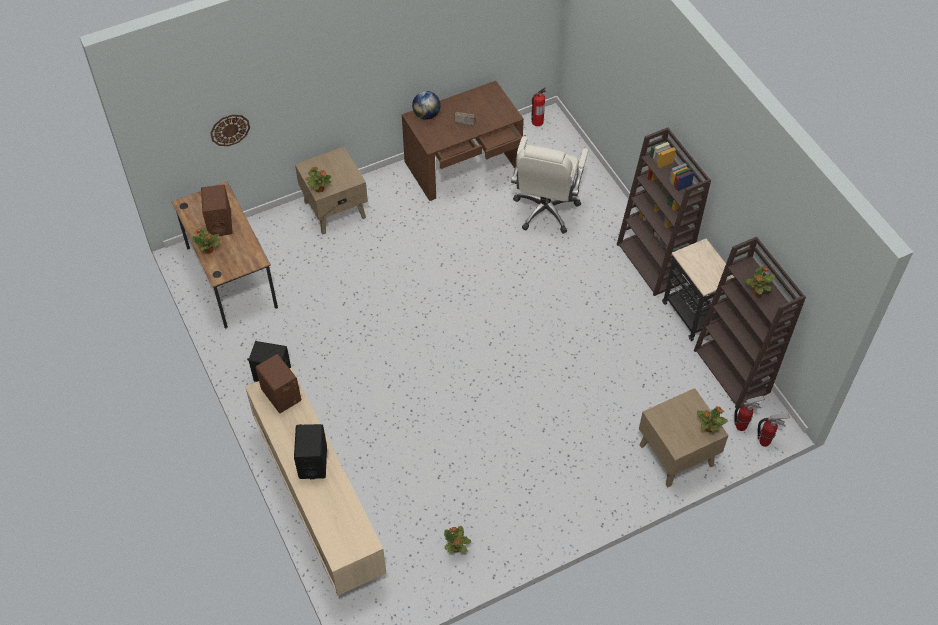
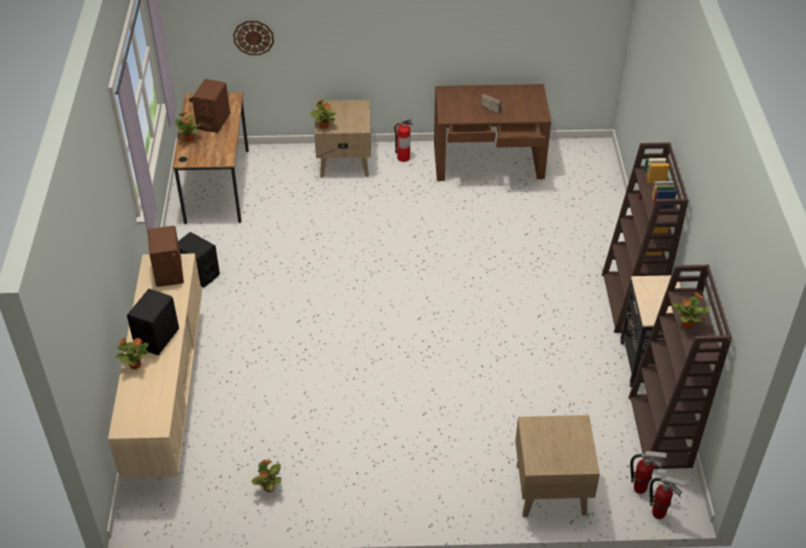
camera: 25 degrees right, 10 degrees down
(426, 115) = (458, 92): globe -> none
(537, 122) = (583, 147): fire extinguisher -> fire extinguisher (403, 157)
(545, 211) = (545, 223): white office chair -> none
(708, 428) = (581, 458): potted plant -> potted plant (135, 365)

